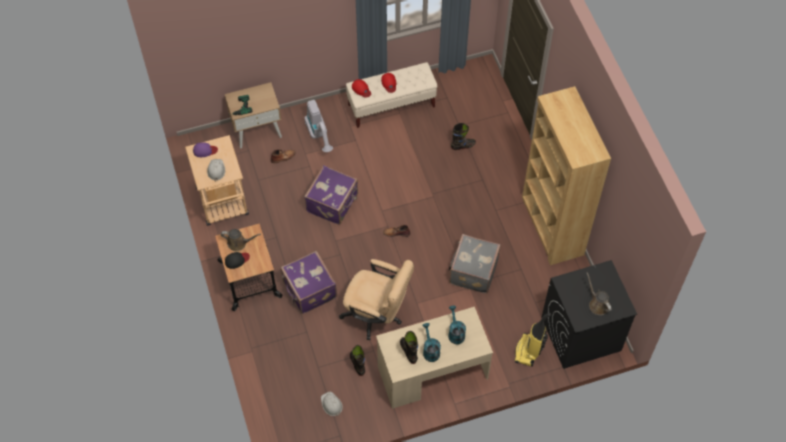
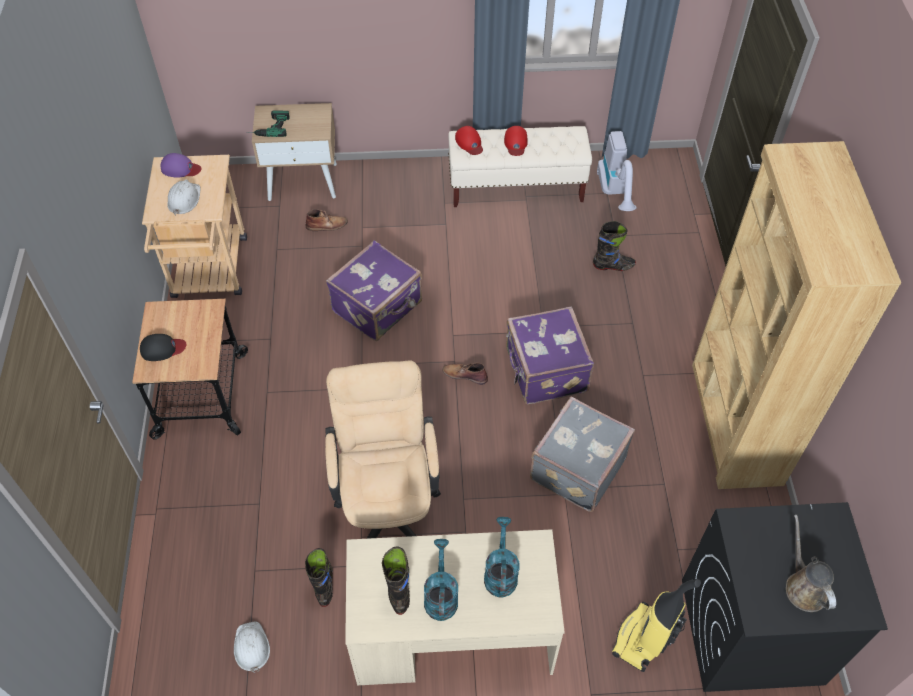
camera: 15 degrees right, 5 degrees down
(239, 243) = (178, 322): brown watering can -> none
(309, 290) = (289, 435): purple suitcase -> purple suitcase (544, 371)
(319, 136) = (392, 207): vacuum cleaner -> vacuum cleaner (615, 193)
(377, 315) = (388, 503): beige office chair -> beige office chair turned 135 degrees counterclockwise

